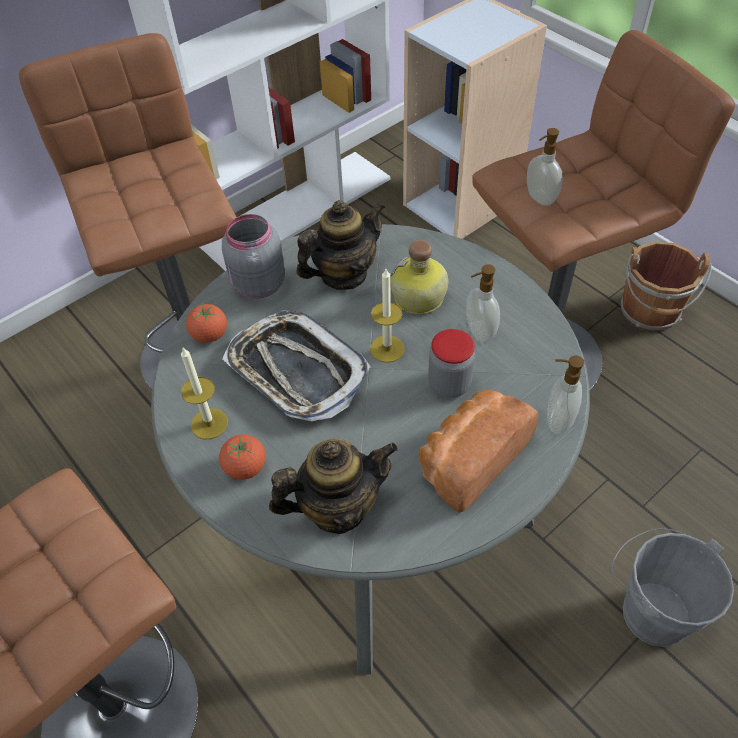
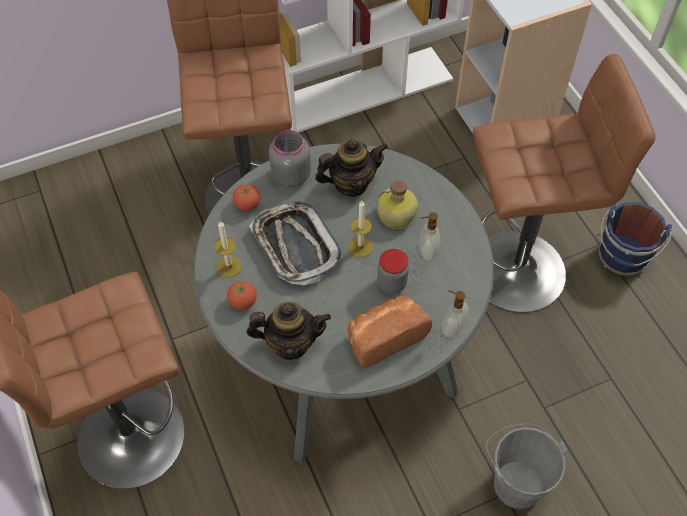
camera: 15 degrees right, 5 degrees up
(539, 198) = (511, 162): soap dispenser -> none
(650, 313) = (622, 258): brown bucket -> blue bucket

